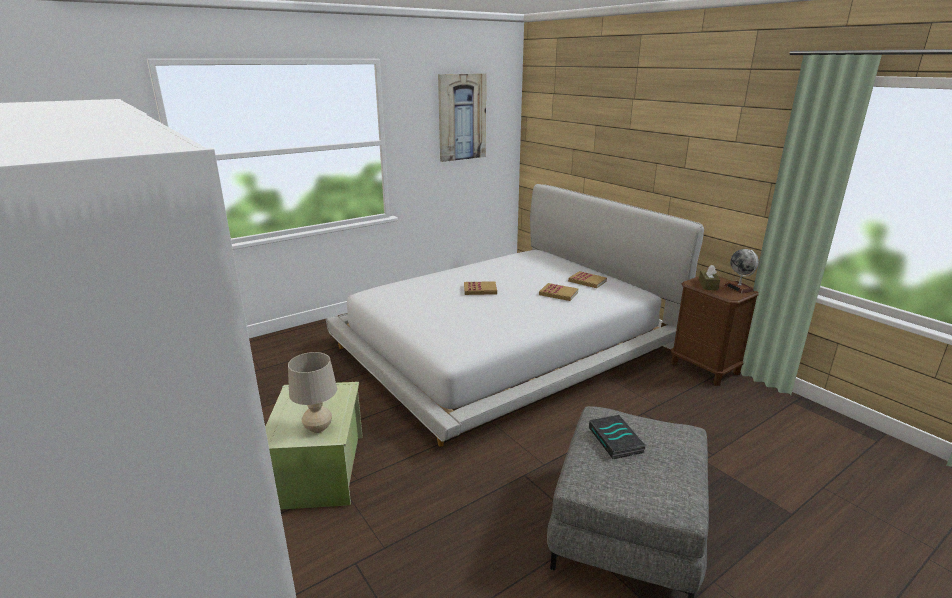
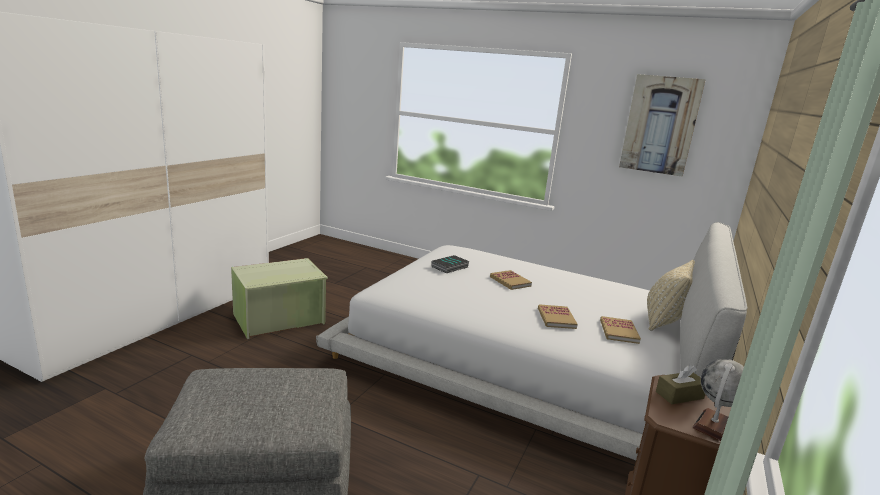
camera: 60 degrees right, 5 degrees down
(318, 428) = (260, 277): beige table lamp -> none
(576, 264) = (664, 321): none -> beige pillow
(616, 440) = (275, 384): book -> book (450, 267)

